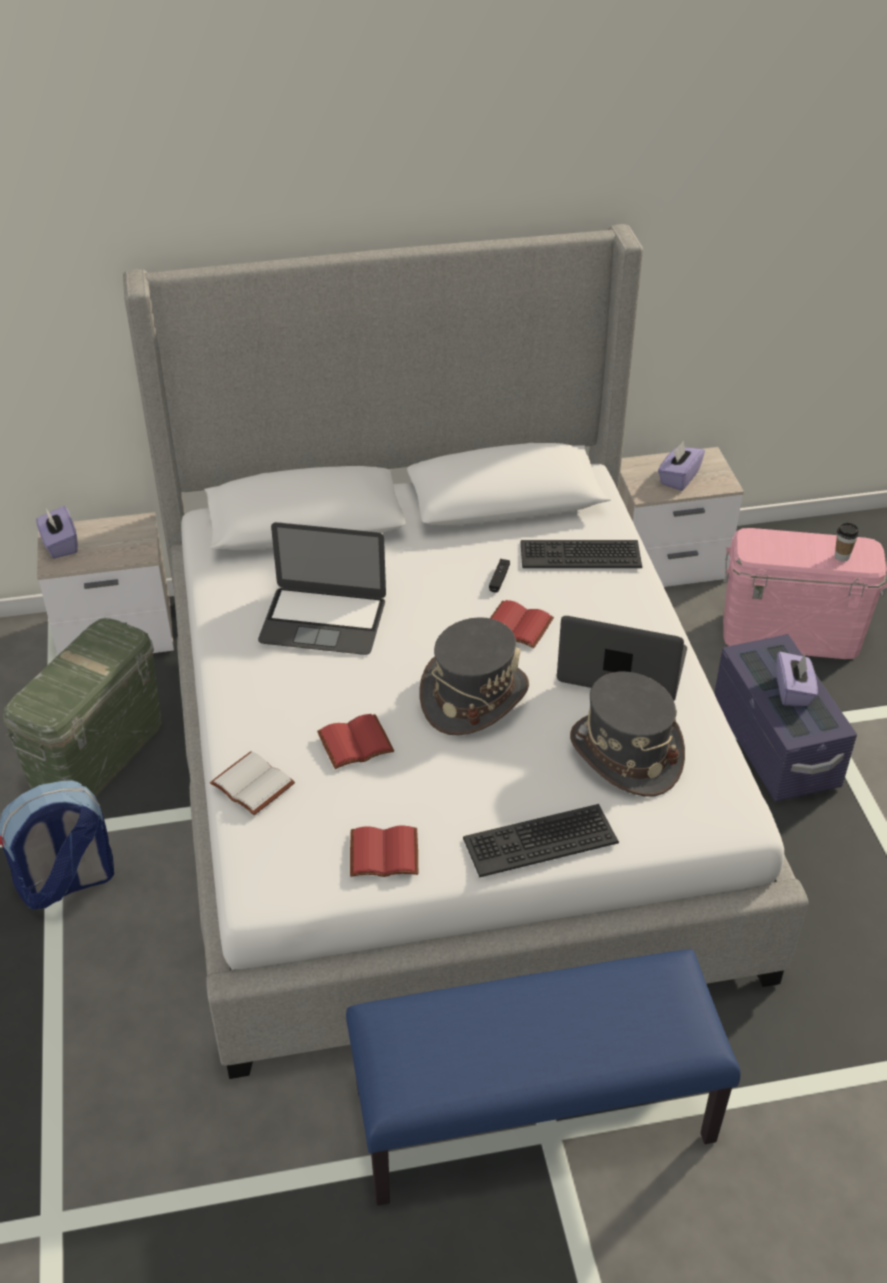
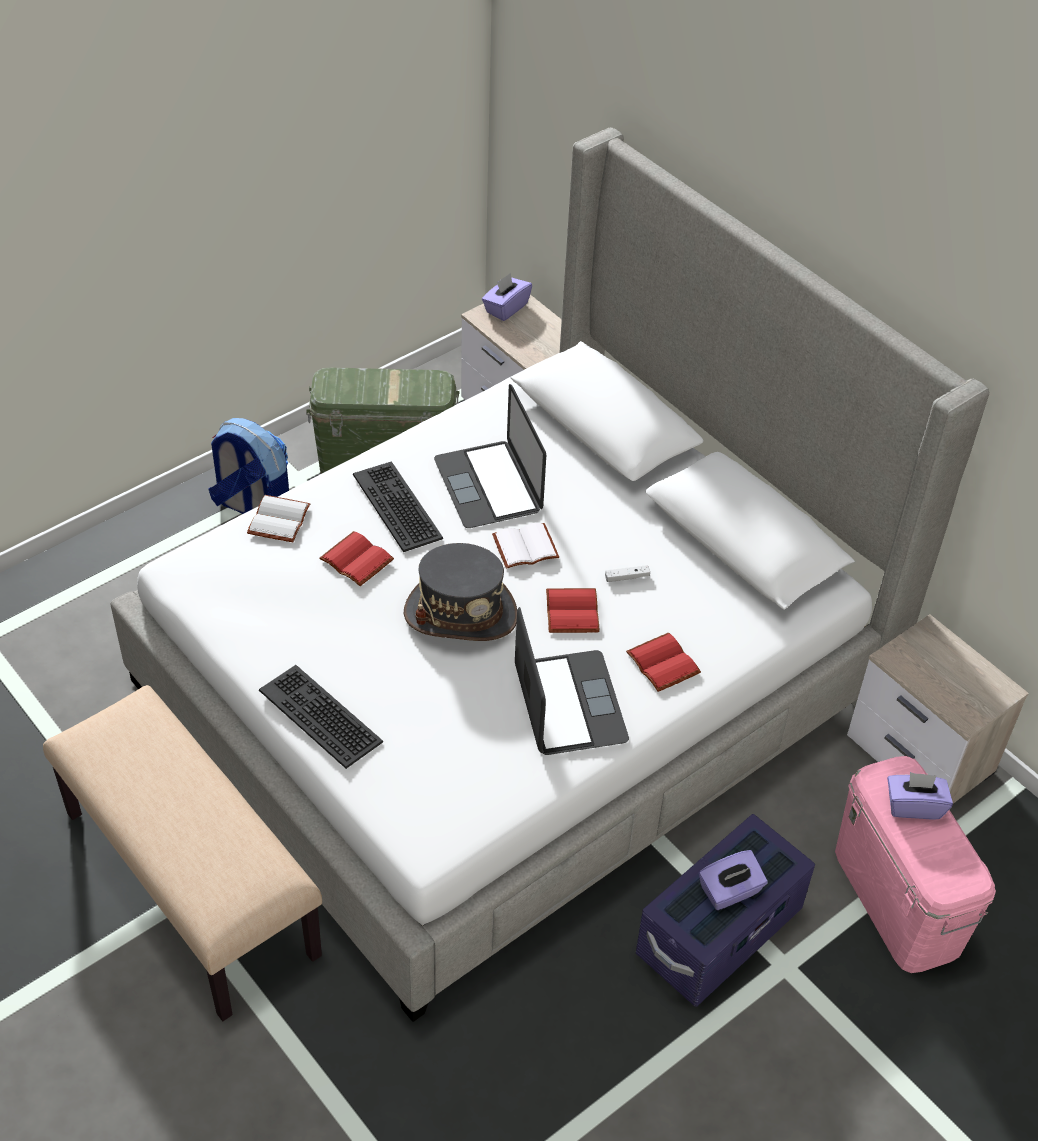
camera: 60 degrees right, 5 degrees up
(385, 852) = (254, 624): red book -> red book (665, 663)
(419, 625) = (525, 546): none -> white book
(499, 579) = (627, 577): black game controller -> white game controller
(534, 1112) = (193, 883): blue bench -> beige bench
(580, 554) = (705, 622): keyboard -> keyboard (398, 506)
(625, 753) = (457, 741): grey hat -> none
(678, 478) = (942, 676): purple tissue box -> purple tissue box (914, 806)
(841, 557) = (934, 860): cup -> none

